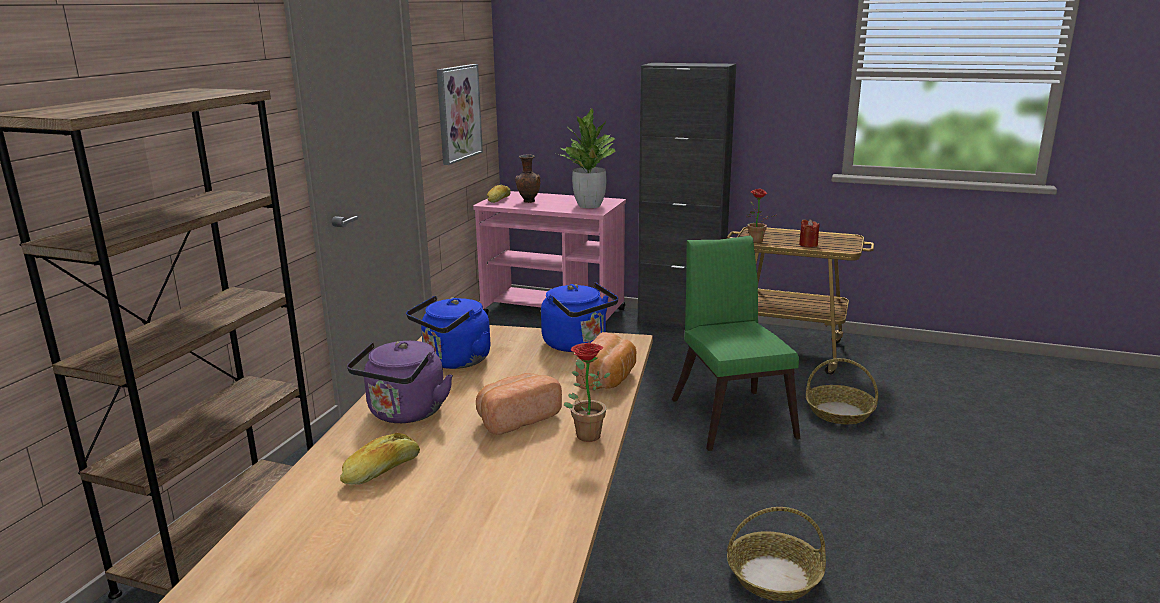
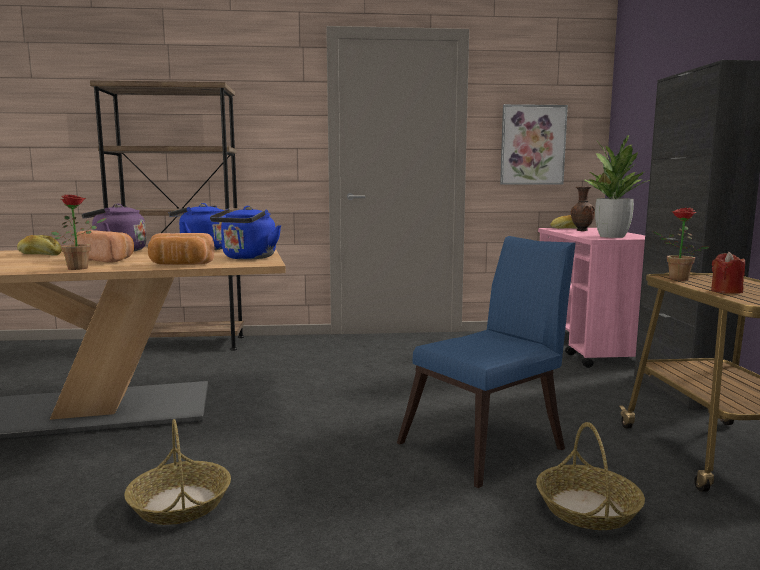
camera: 65 degrees right, 10 degrees down
(731, 415) = (489, 444): green chair -> blue chair

